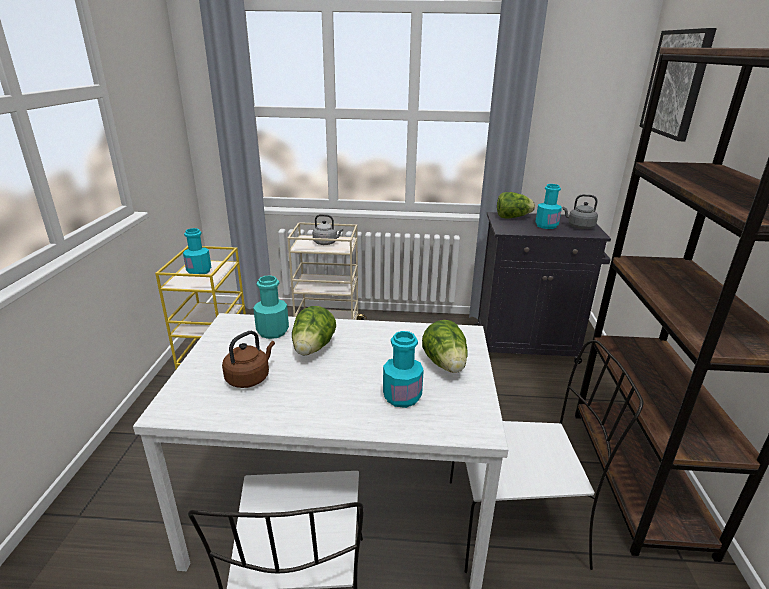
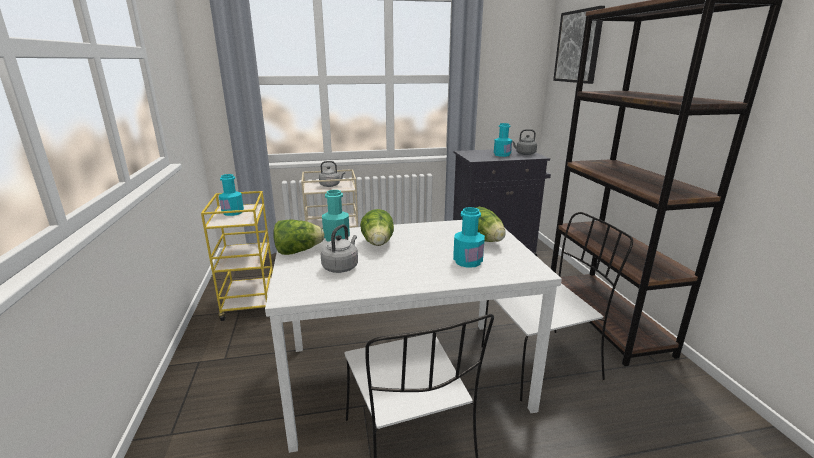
camera: 15 degrees left, 5 degrees down
(249, 378) = (341, 267): brown kettle -> grey kettle
(512, 217) = (474, 152): lettuce -> lettuce (298, 251)

